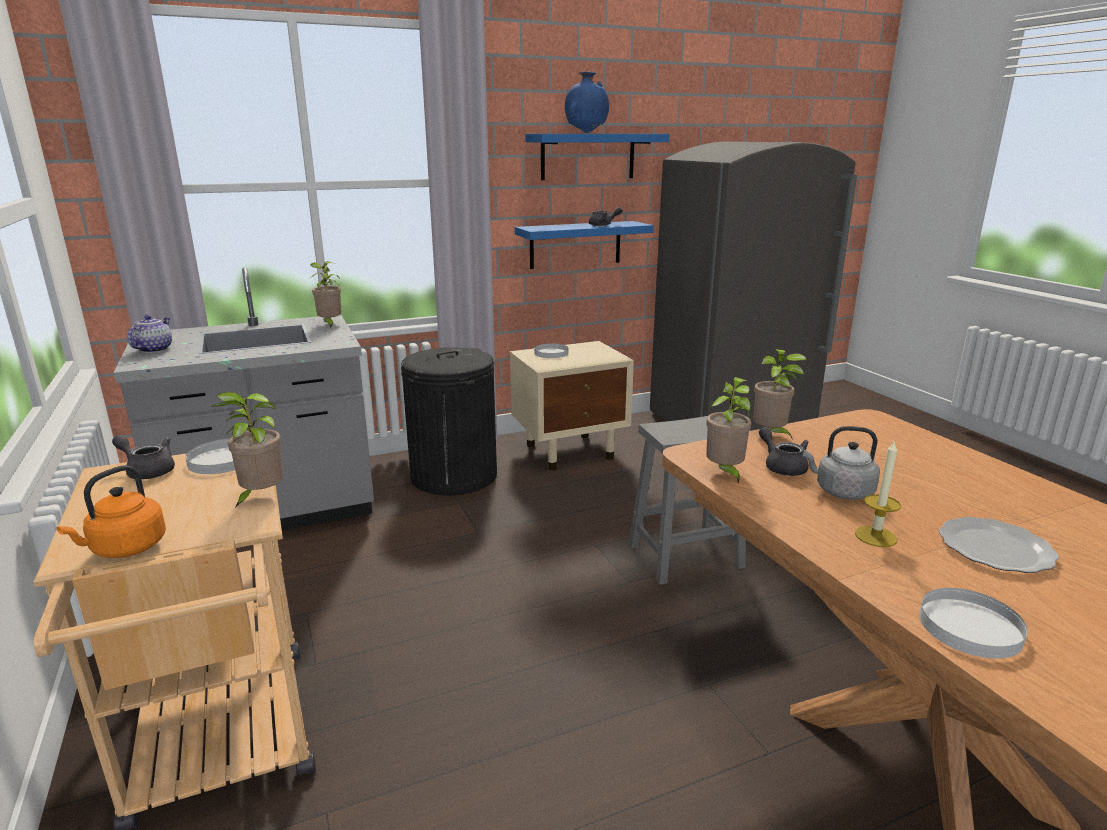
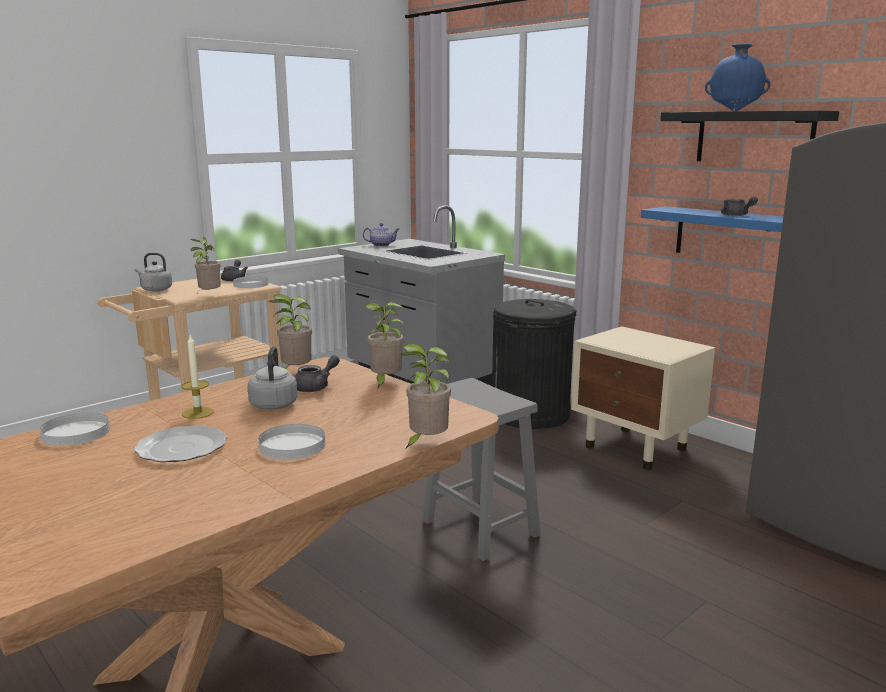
camera: 70 degrees right, 5 degrees down
(125, 548) = (155, 289): orange kettle -> grey kettle
(330, 324) = (473, 256): potted plant -> potted plant (426, 443)
(551, 353) = (638, 337): white plate -> white plate (293, 445)
(588, 156) = (754, 137): blue shelf -> black shelf

